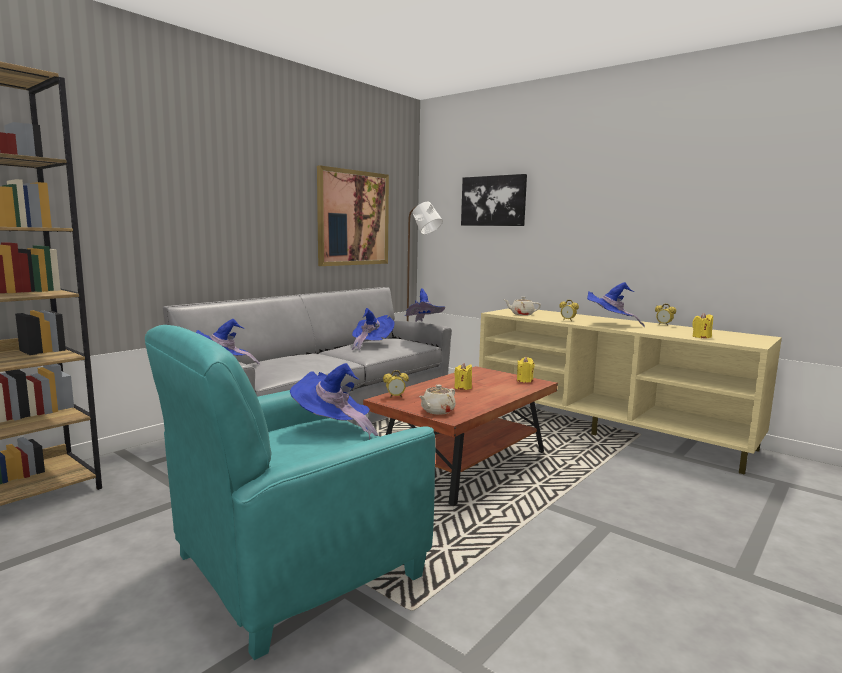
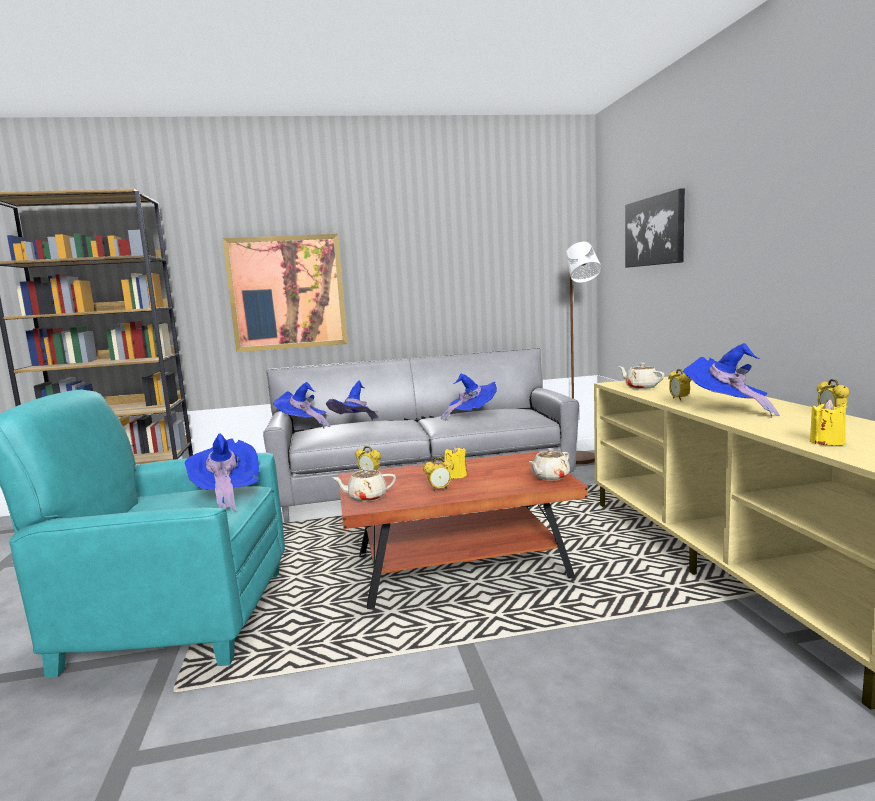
camera: 40 degrees right, 0 degrees up
(353, 218) = (490, 271): picture -> picture (287, 292)
(423, 326) = (542, 396): blue hat -> blue hat (356, 427)
(475, 398) = (439, 489): none -> alarm clock
(524, 380) = (550, 477): yellow candle -> beige teapot

